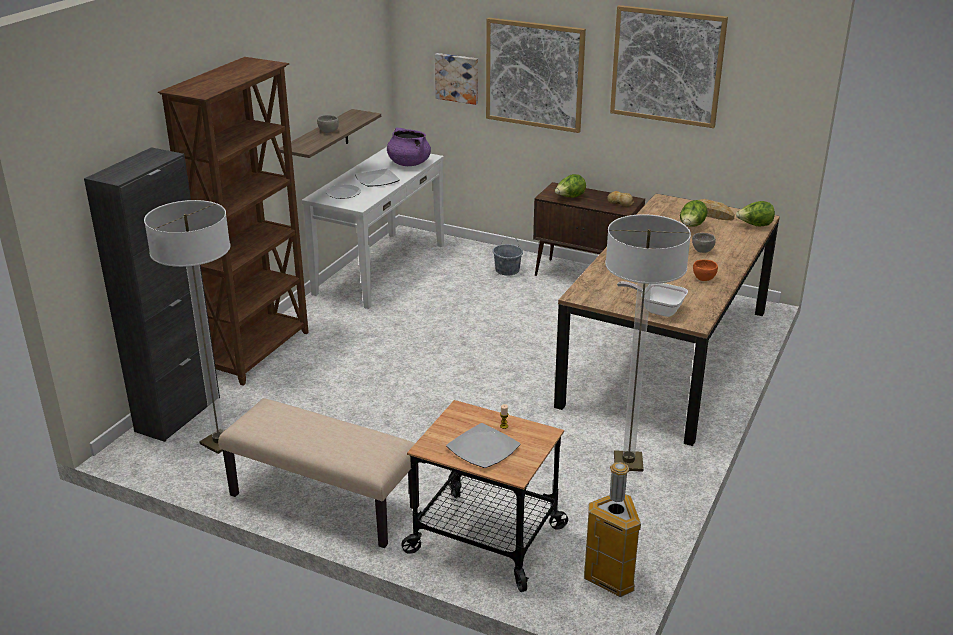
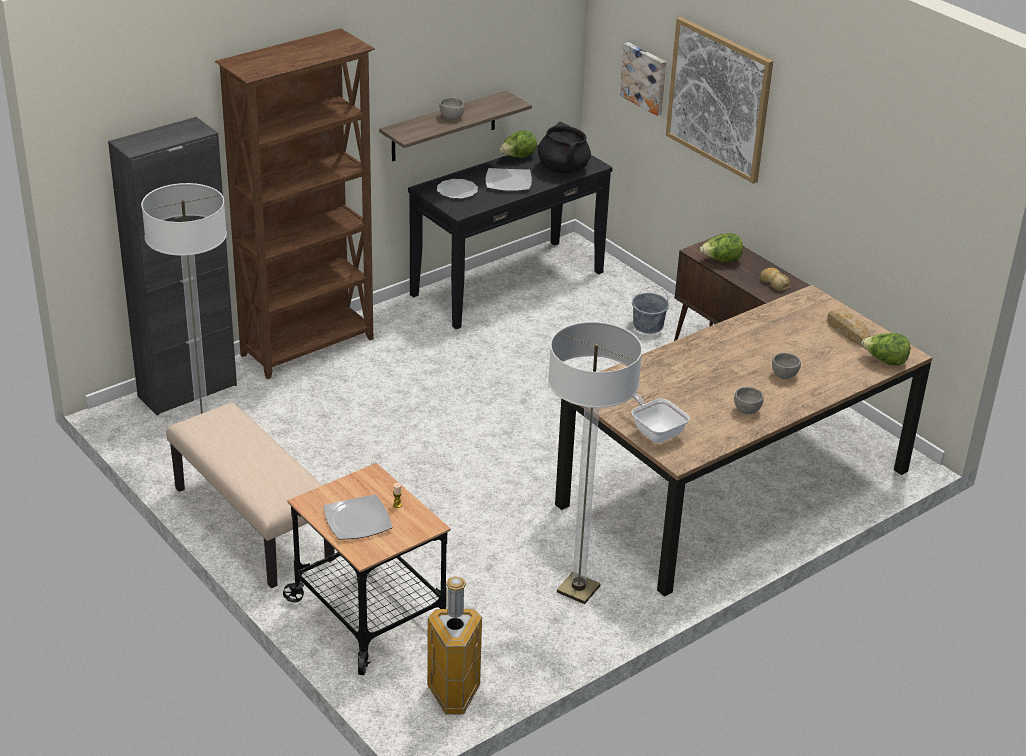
camera: 25 degrees right, 5 degrees up
(380, 269) = (507, 283): white console table -> black console table
(408, 163) = (563, 168): purple cooking pot -> black cooking pot
(667, 66) = (850, 132): picture -> none
(691, 226) = (806, 341): lettuce -> lettuce (518, 157)
(704, 278) = (747, 410): orange bowl -> grey bowl

